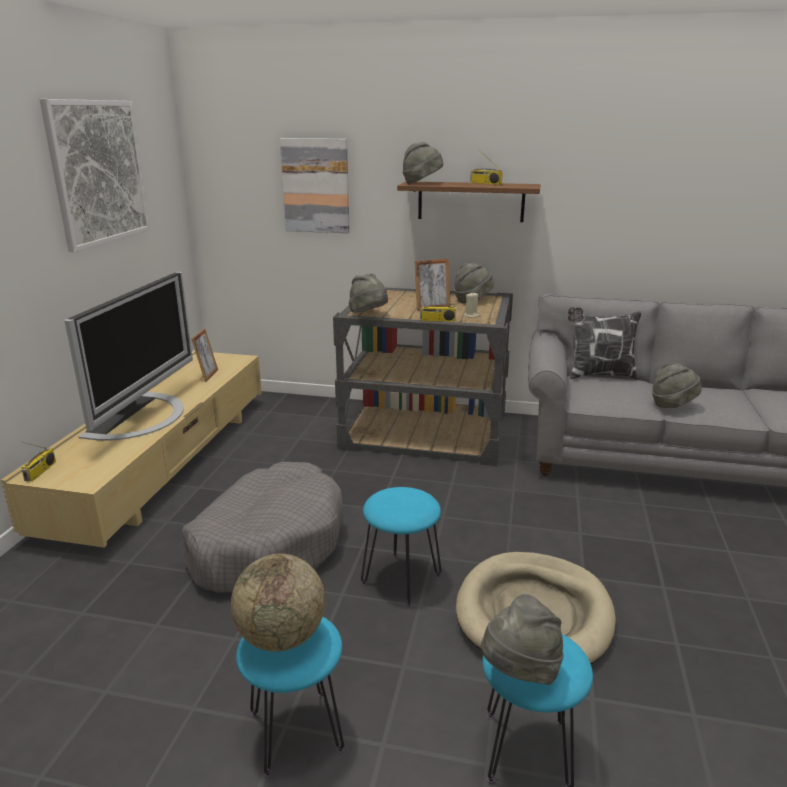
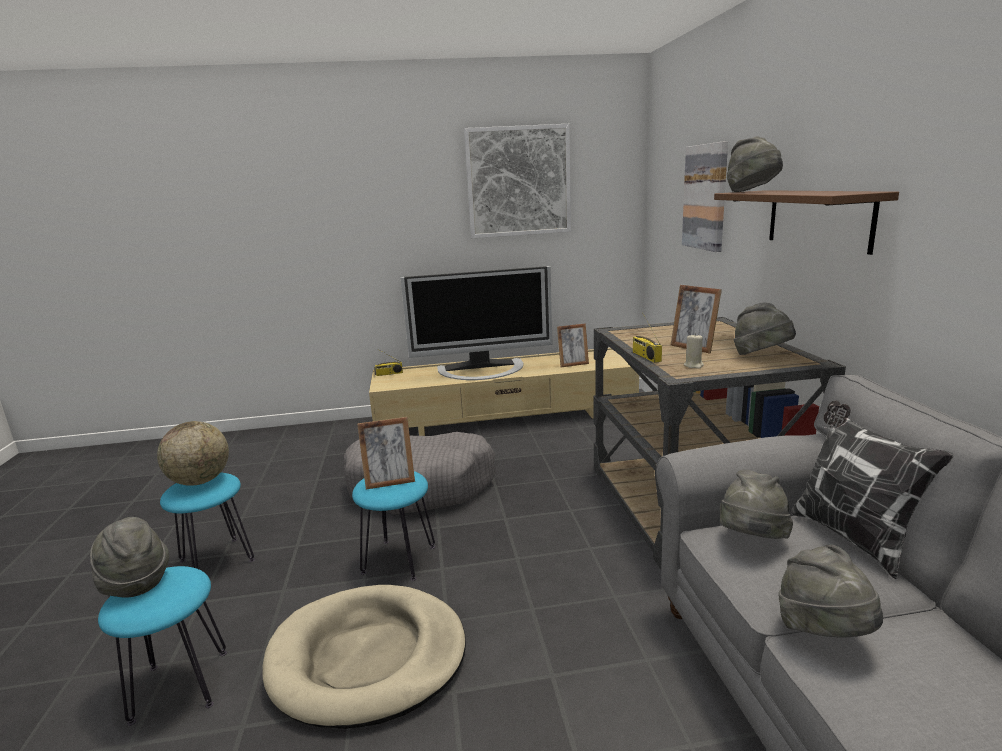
camera: 70 degrees right, 5 degrees down
(369, 315) = (620, 335): grey hat -> grey hat (751, 541)
(406, 501) = (390, 482): none -> picture frame
(485, 183) = (820, 191): radio -> none

